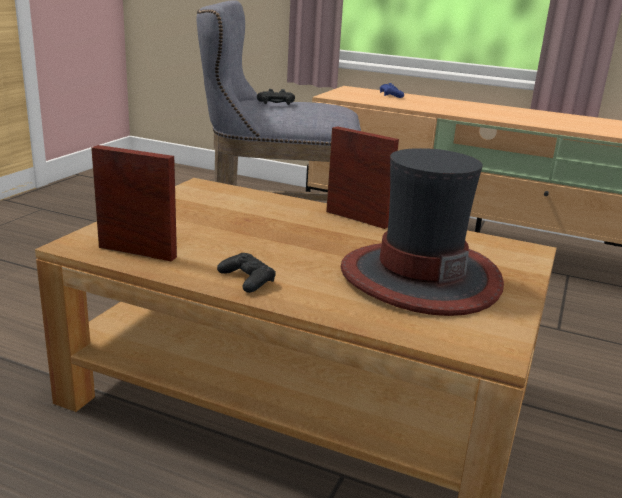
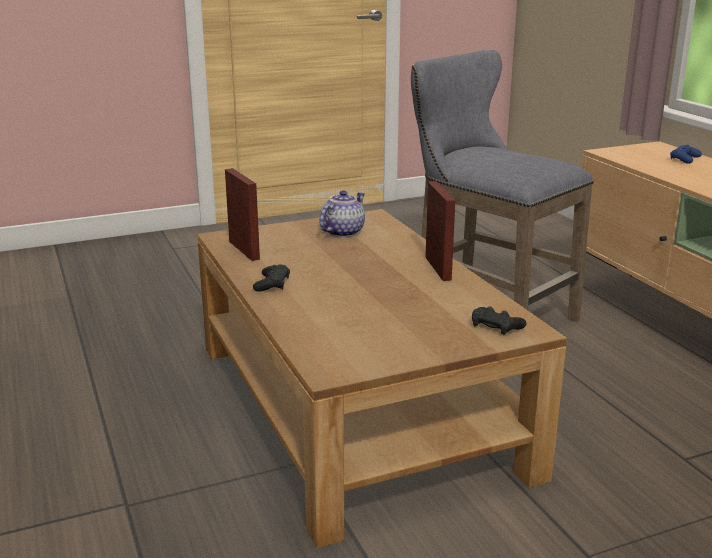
camera: 45 degrees right, 0 degrees up
(203, 207) = (342, 232): none -> teapot
(276, 103) = (490, 153): black game controller -> black game controller (496, 326)
(419, 277) = (386, 318): hat -> none

